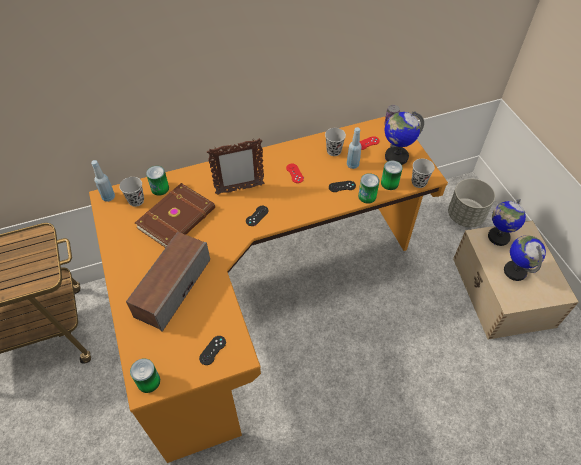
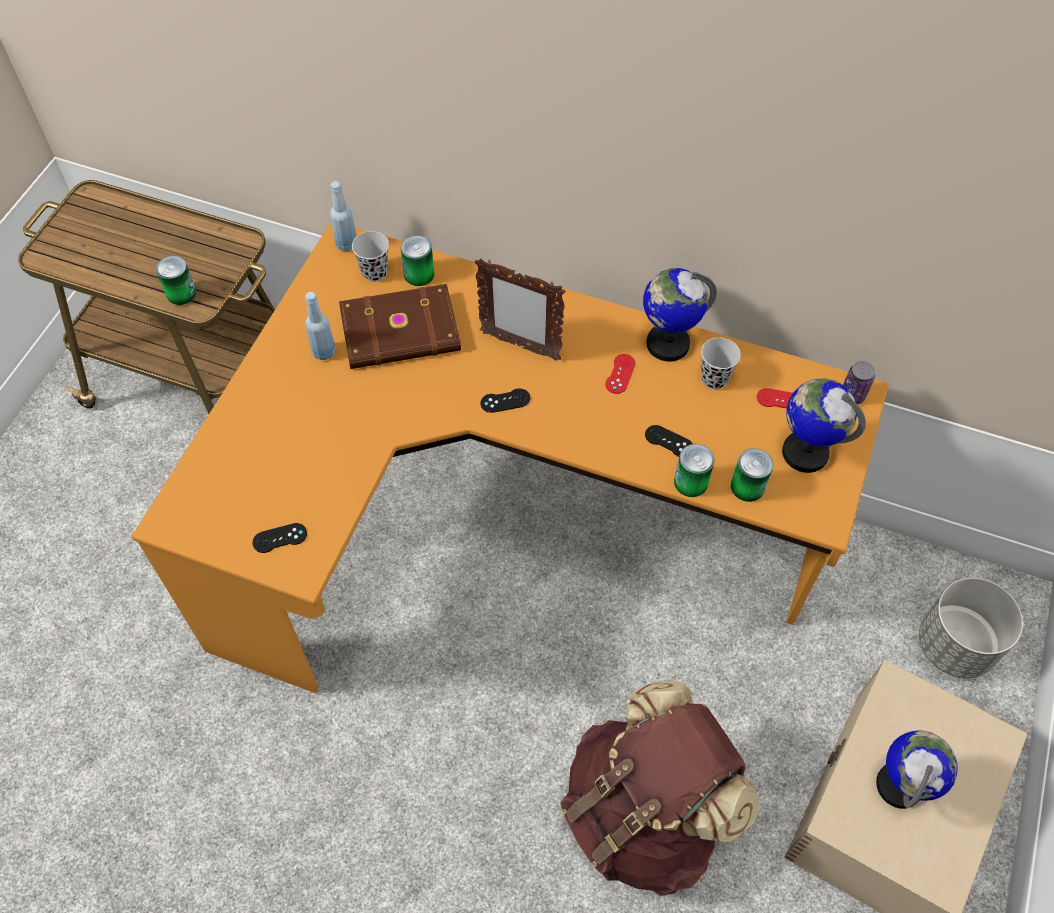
camera: 40 degrees right, 5 degrees up
(148, 381) = (178, 518): can -> can (181, 293)
(172, 287) = (309, 422): speaker -> none
(352, 165) = (720, 419): blue bottle -> blue bottle (324, 352)
(419, 182) = (796, 517): black cup -> none
(425, 366) = (644, 814): none -> brown backpack
(498, 237) = (930, 712): globe -> globe (667, 343)

